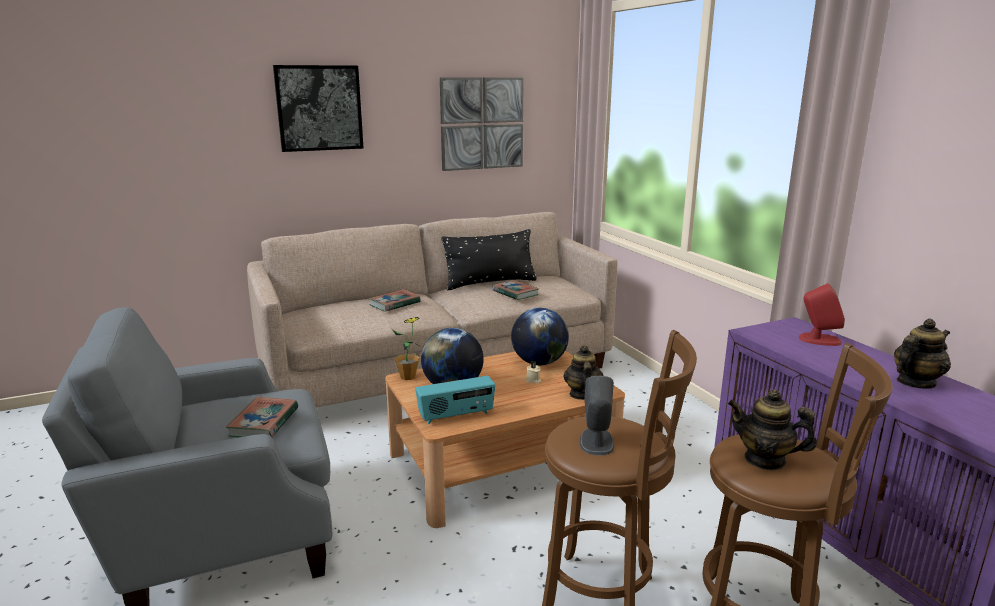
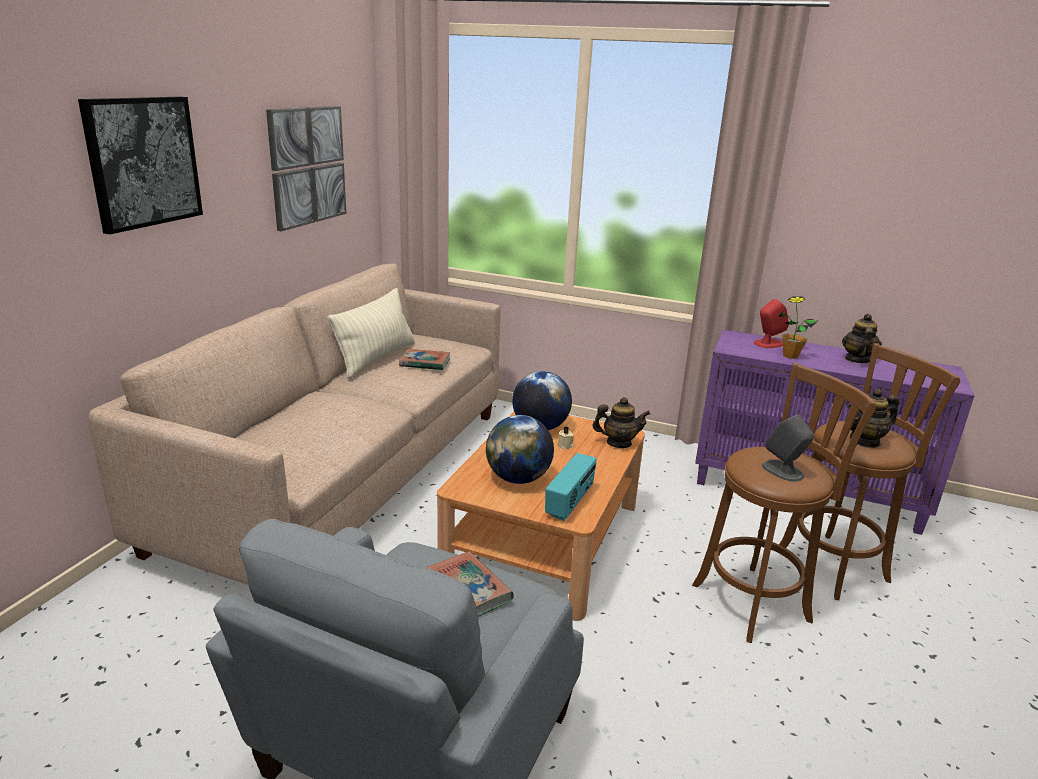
camera: 45 degrees left, 5 degrees up
(394, 304) = (332, 411): book -> none
(408, 377) = (460, 486): potted plant -> potted plant (790, 356)
(490, 283) = (376, 358): black pillow -> beige pillow
(582, 394) = (618, 443): teapot -> teapot turned 135 degrees clockwise

